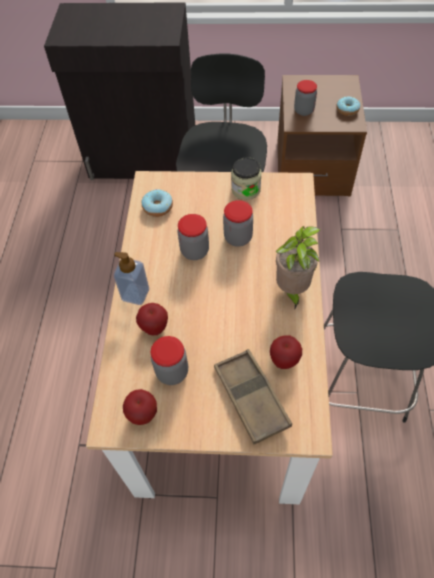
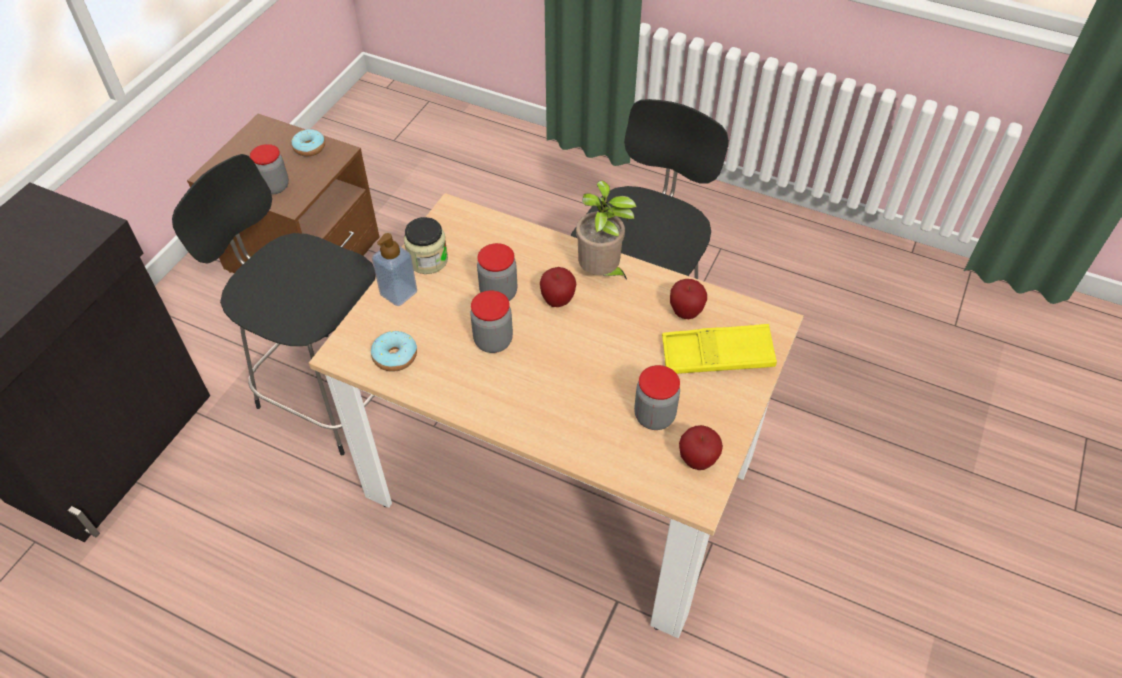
camera: 70 degrees left, 5 degrees down
(135, 294) = (524, 421): soap dispenser -> soap dispenser (398, 293)
(154, 328) = (585, 415): apple -> apple (557, 301)
(251, 397) = (717, 355): brown tray -> yellow tray

